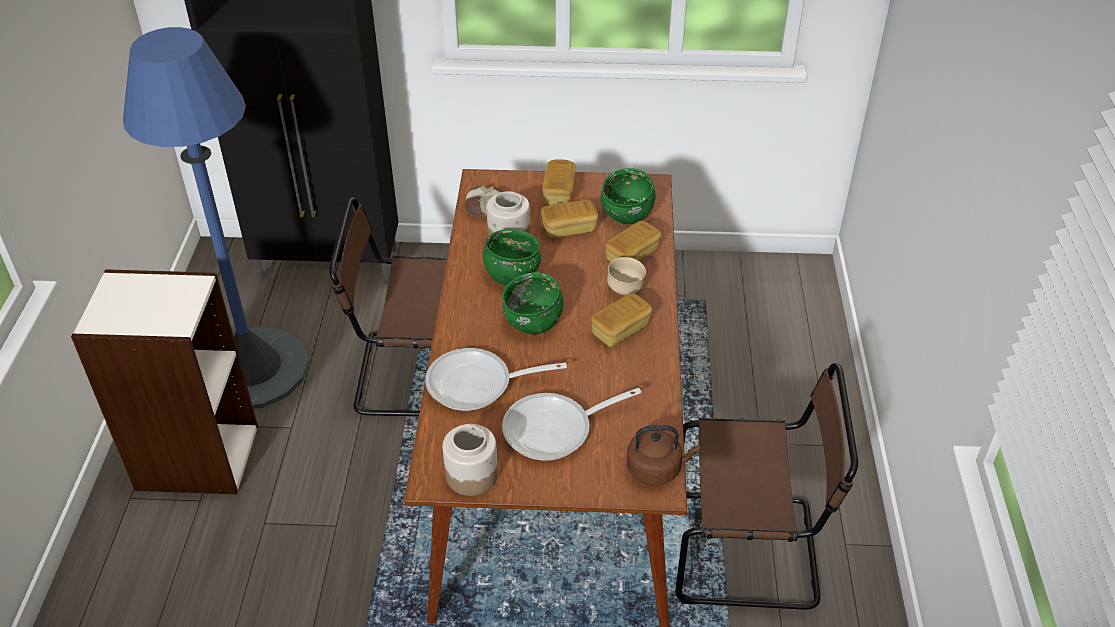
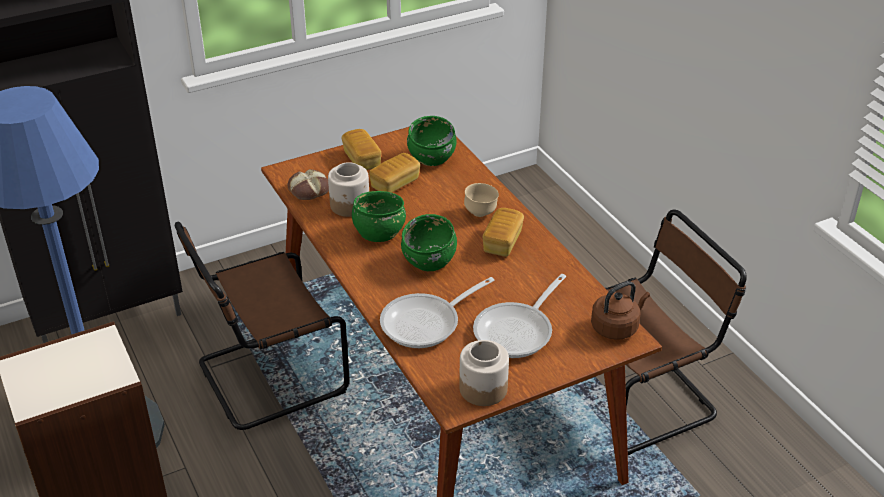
camera: 30 degrees left, 5 degrees down
(632, 255) = (463, 186): bread -> none

